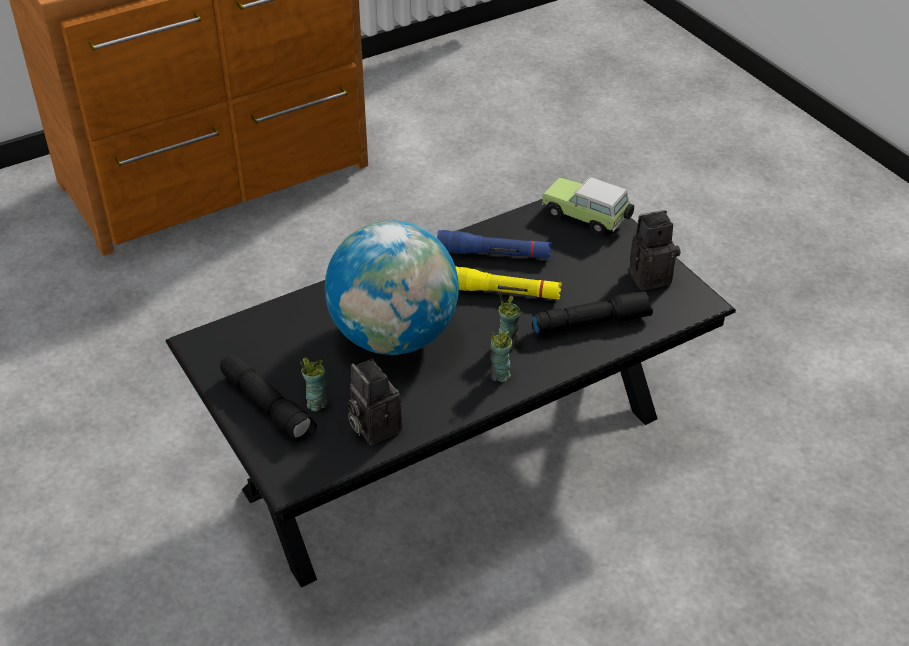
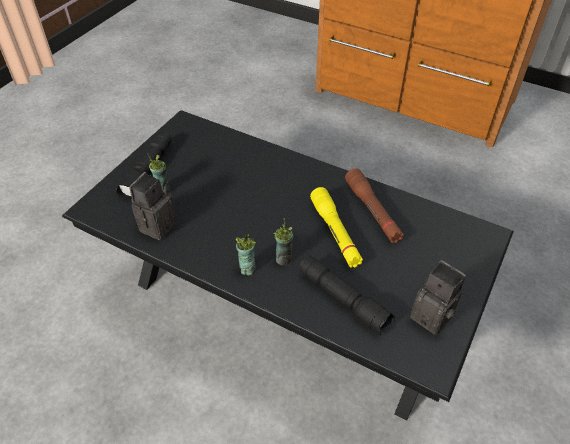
camera: 60 degrees right, 5 degrees up
(394, 337) = (247, 198): globe -> none
(493, 254) = (372, 211): blue flashlight -> brown flashlight
(587, 218) = (465, 247): toy car -> none

